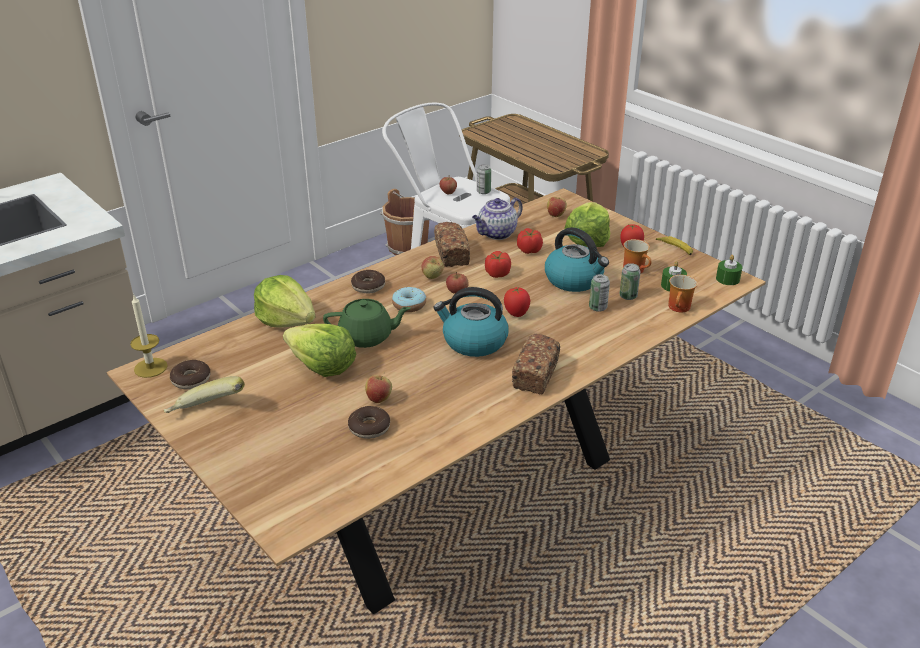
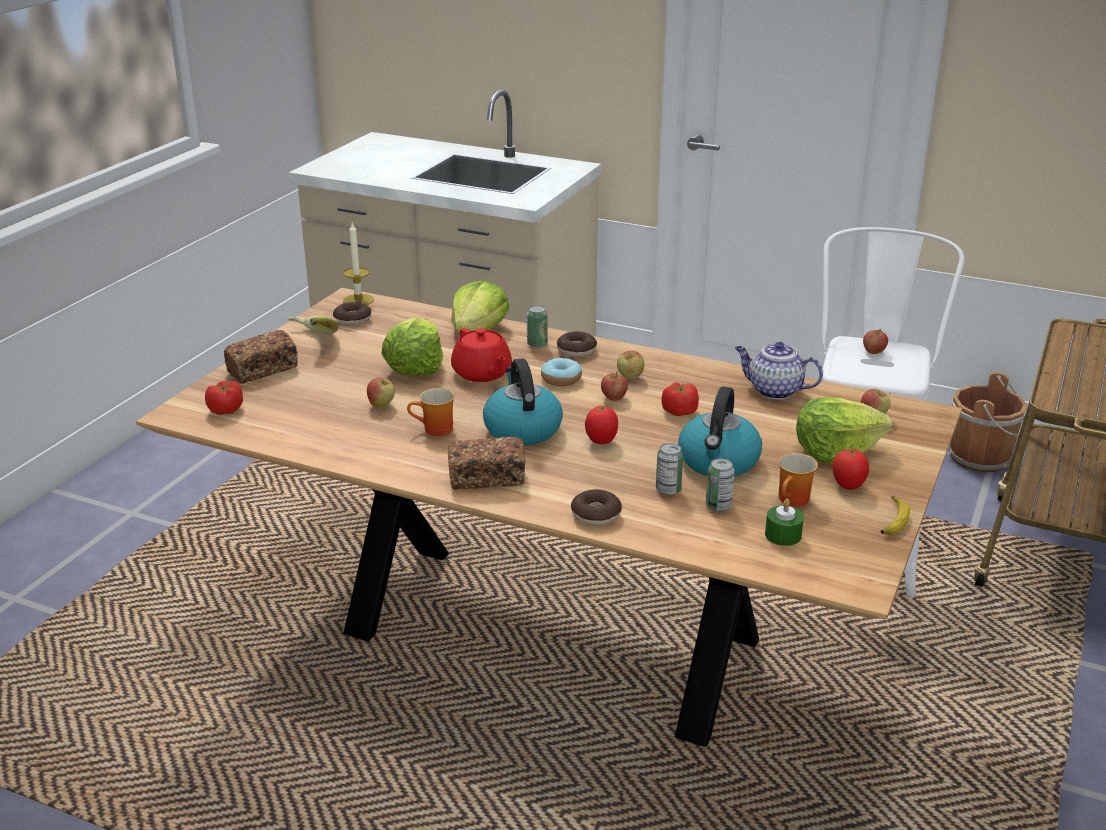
camera: 65 degrees right, 5 degrees down
(367, 337) = (482, 374): green teapot -> red teapot
(369, 428) = (334, 412): donut -> donut (596, 515)
(452, 254) = (692, 376): bread -> bread (262, 370)
(483, 191) = (906, 371): can -> can (537, 344)
(529, 250) = (759, 418): tomato -> tomato (226, 410)
(680, 308) = (728, 550): mug -> mug (435, 430)
(727, 279) = (853, 578): green candle -> none

